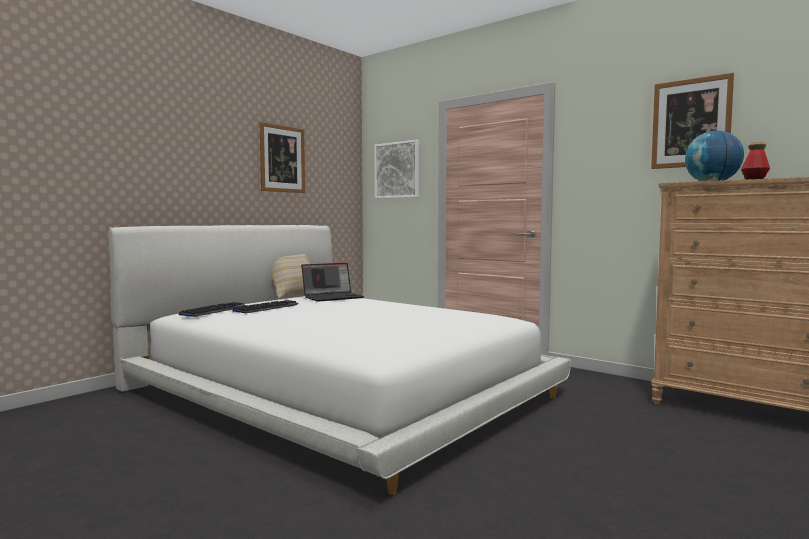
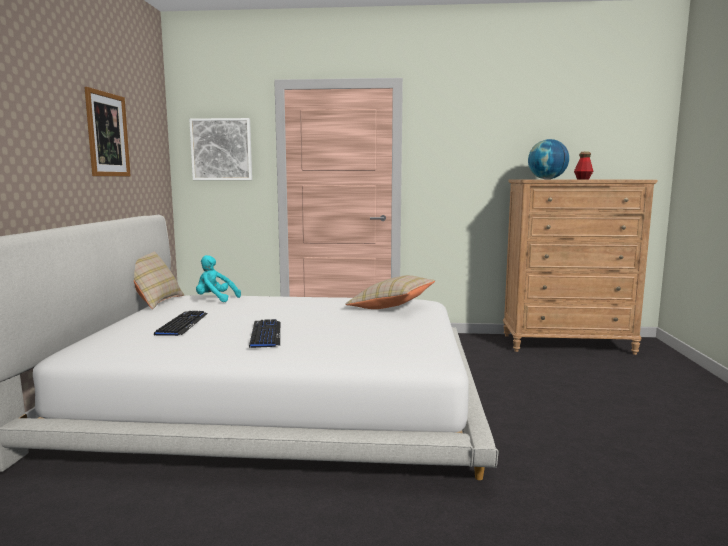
camera: 35 degrees left, 5 degrees up
(214, 311) = (125, 338): keyboard -> keyboard (265, 334)
(333, 297) = (215, 299): laptop -> turquoise plush toy
(456, 317) = (391, 307): none -> beige pillow
(691, 123) = (517, 129): picture -> none

